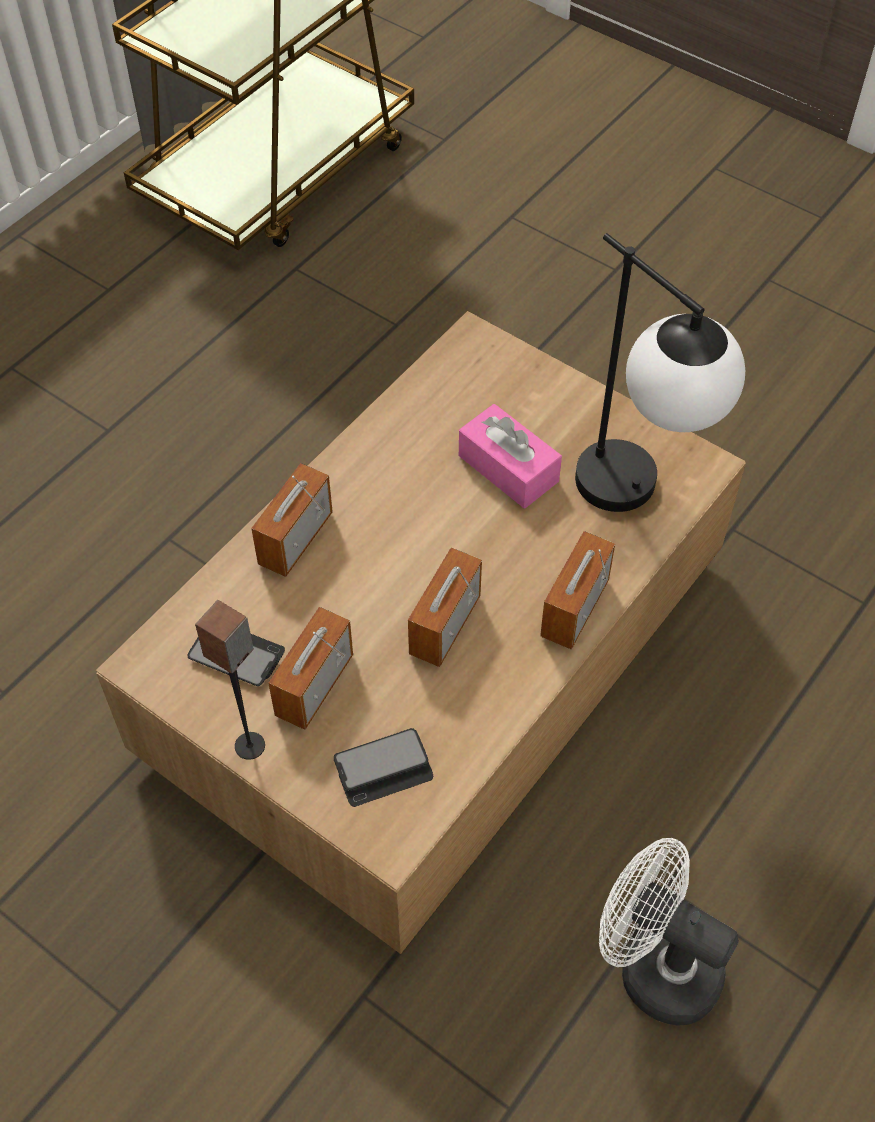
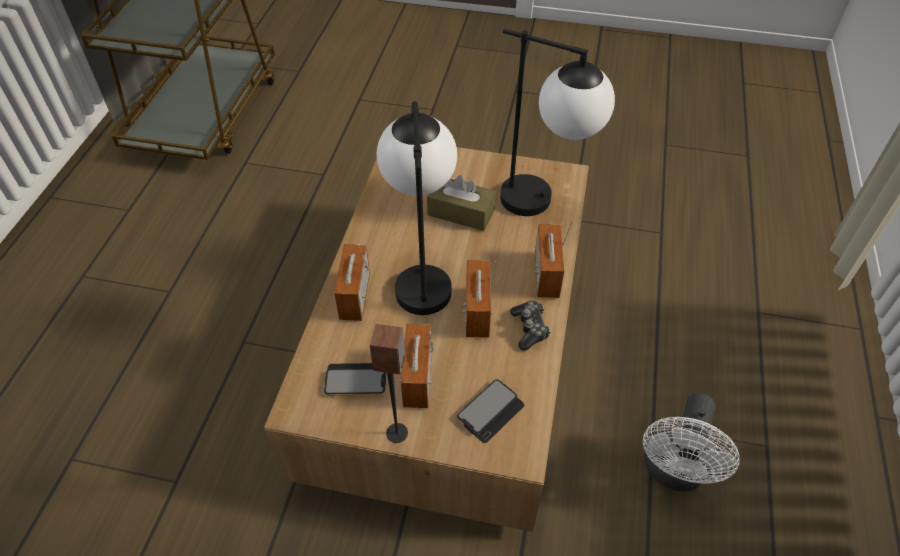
camera: 25 degrees left, 5 degrees down
(401, 541) = (422, 274): none -> table lamp
(503, 677) = (529, 329): none -> game controller
(508, 468) = (461, 212): pink tissue box -> brown tissue box
(655, 966) = (673, 472): white fan -> white fan turned 75 degrees counterclockwise

